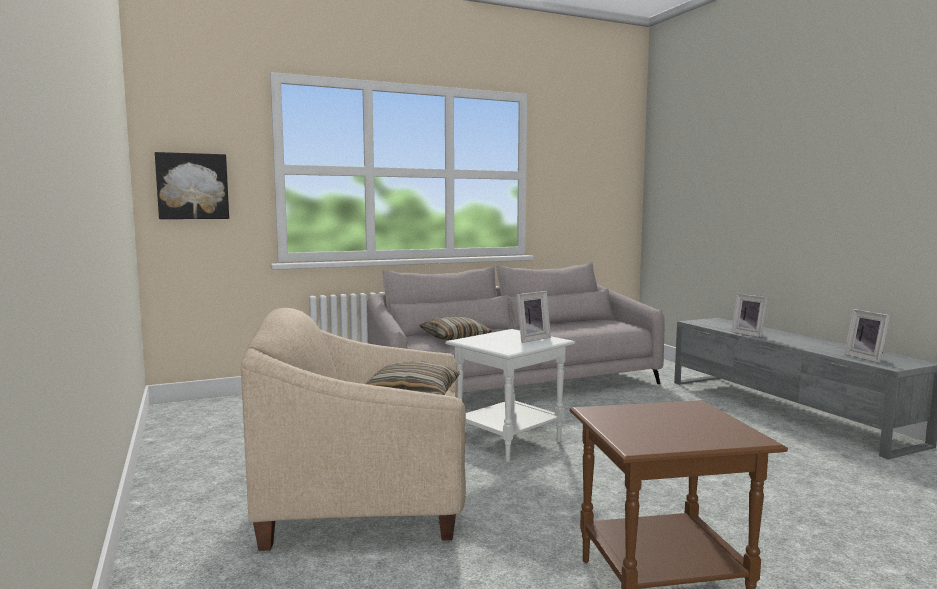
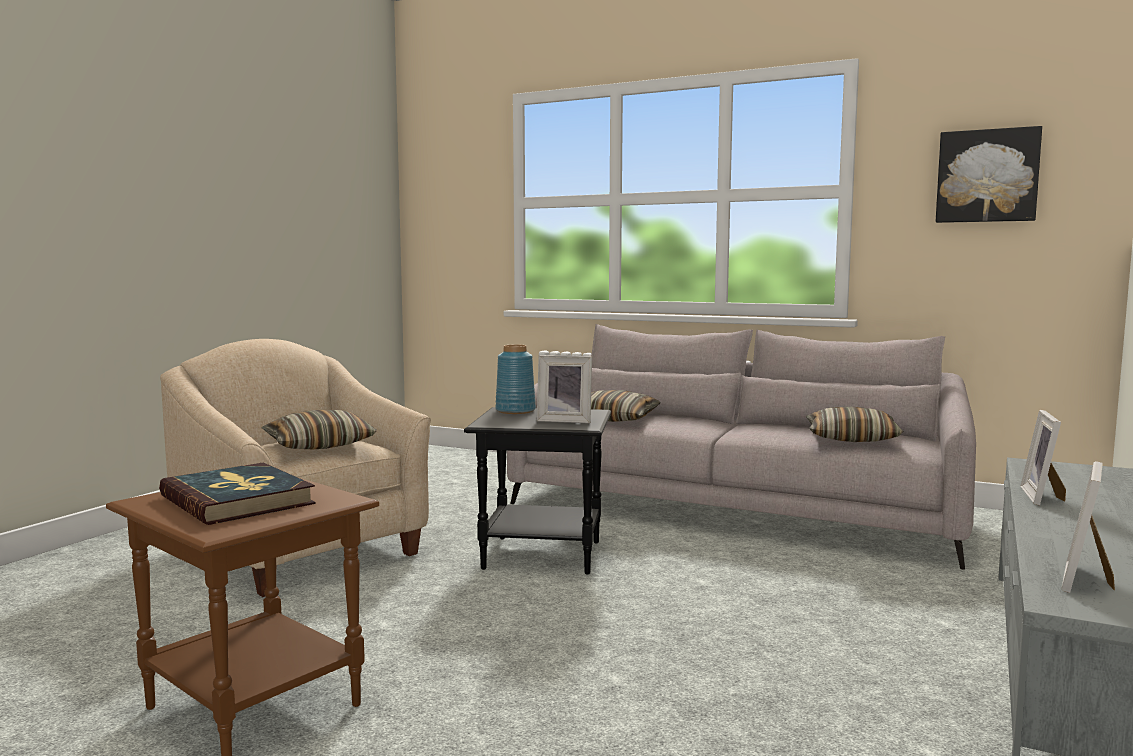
camera: 50 degrees right, 0 degrees up
(192, 186) = (443, 226): picture -> picture (987, 176)
(476, 340) = (514, 411): none -> blue vase
(510, 441) = (544, 555): white side table -> black side table
(593, 325) = (851, 439): none -> pillow
(668, 424) = (238, 500): none -> book

